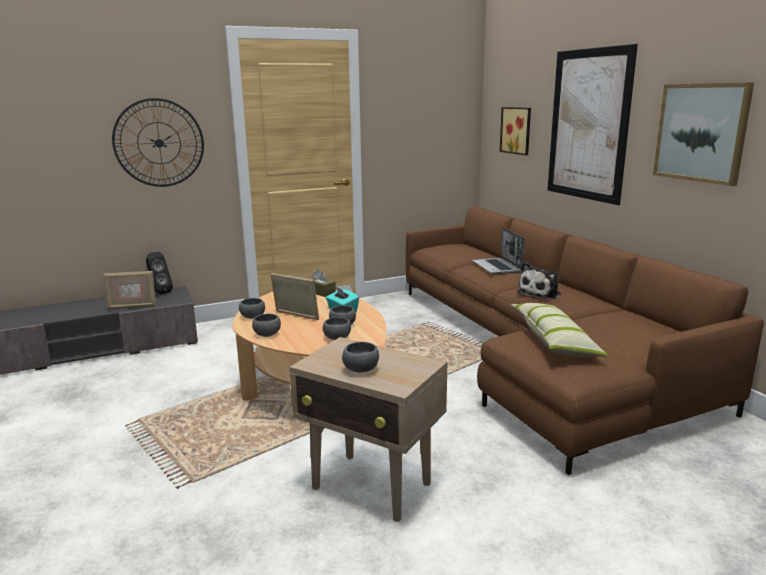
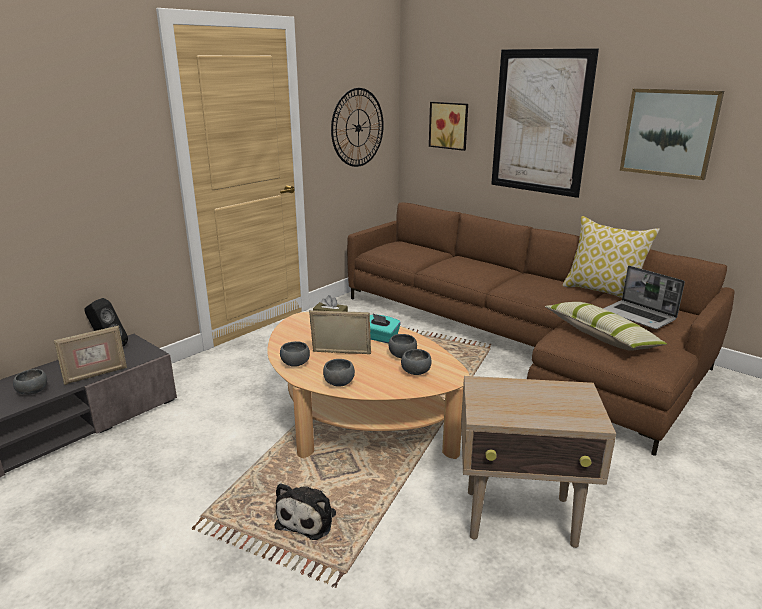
camera: 25 degrees left, 5 degrees up
(159, 143) = (89, 161): wall clock -> wall clock (358, 128)
(362, 370) = (538, 411): grey bowl -> grey bowl (34, 392)
(497, 267) = (464, 264): laptop -> laptop (639, 316)
(541, 293) = (532, 287): plush toy -> plush toy (308, 518)
(617, 307) = (603, 292): none -> pillow

